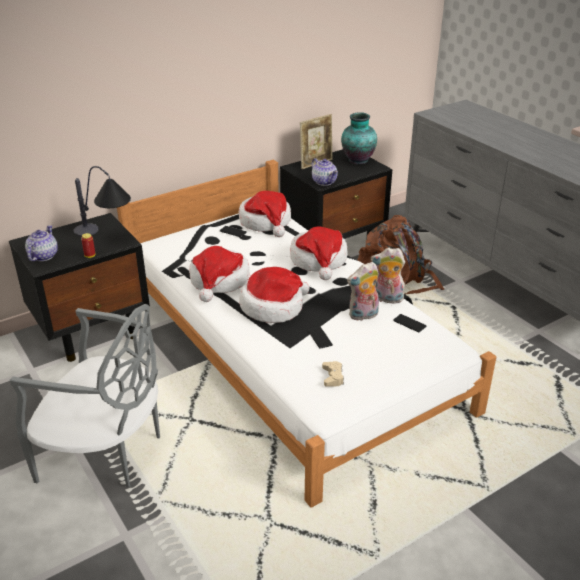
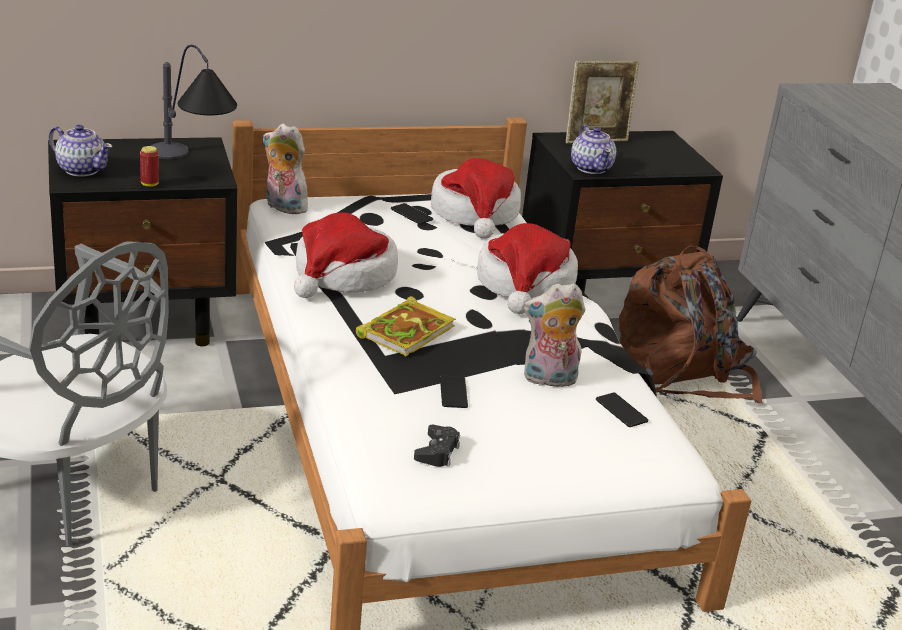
camera: 15 degrees right, 5 degrees down
(43, 256) = (81, 169): teapot -> teapot turned 90 degrees clockwise
(273, 306) = (407, 331): hat -> book
(333, 377) = (437, 452): beige game controller -> black game controller
(357, 160) = (669, 151): vase -> none
(386, 299) = (605, 366): plush toy -> plush toy (283, 207)

